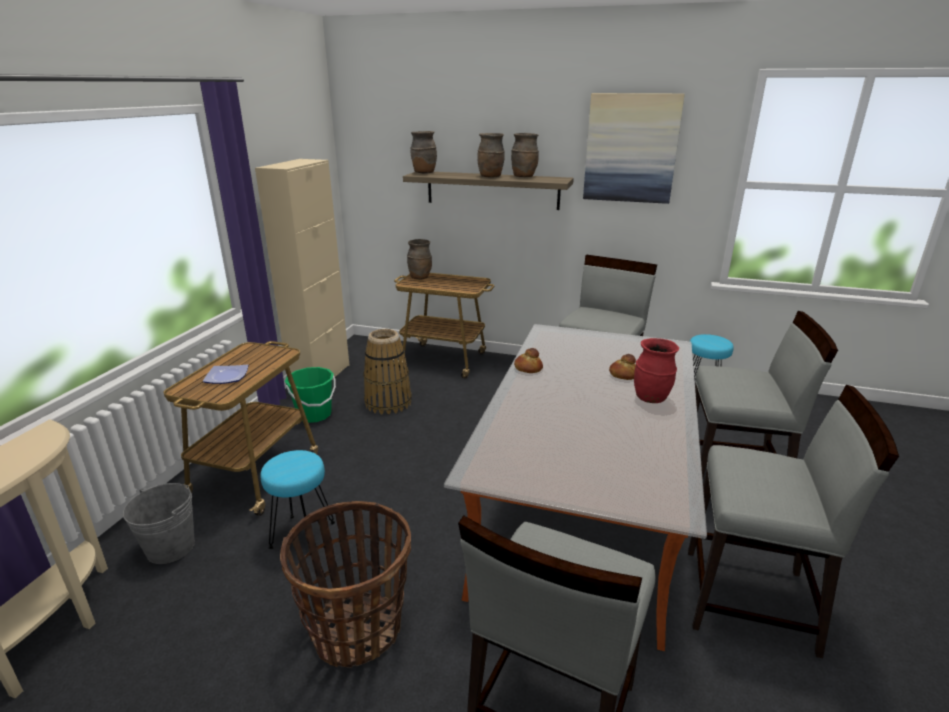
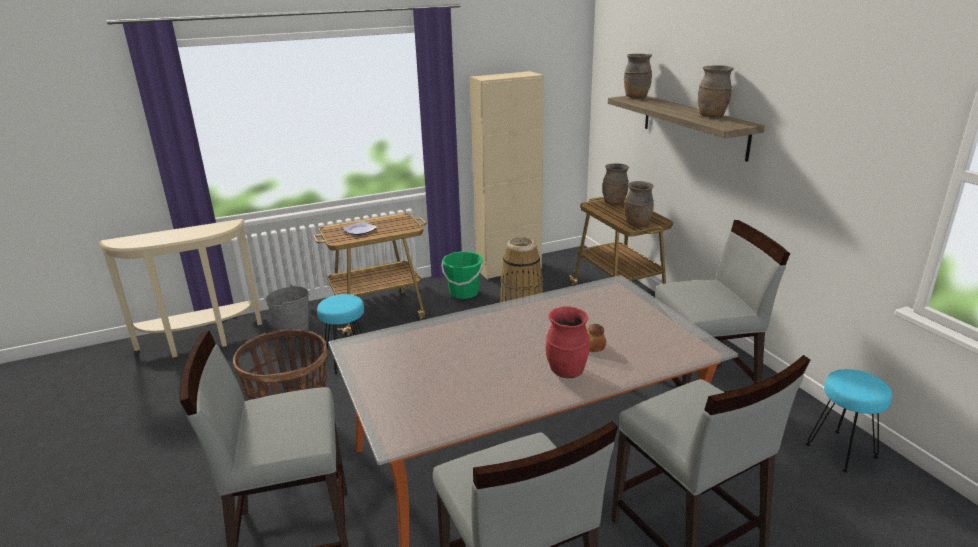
camera: 50 degrees right, 0 degrees up
(491, 177) = (678, 111): brown vase -> brown vase (638, 225)
(528, 368) = (530, 304): bread -> none
(631, 148) = (826, 99): picture -> none

